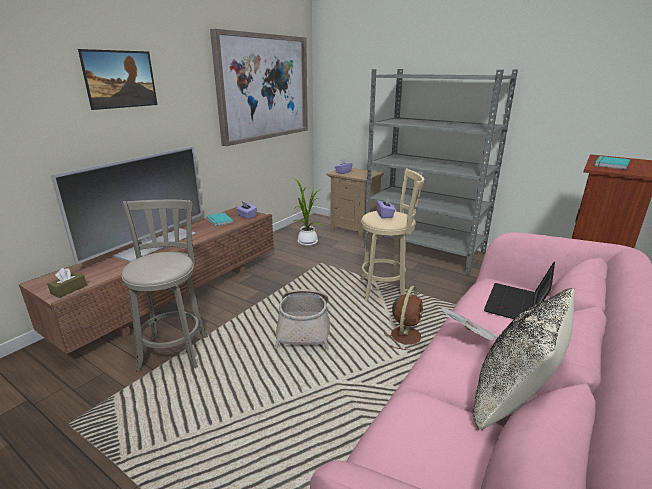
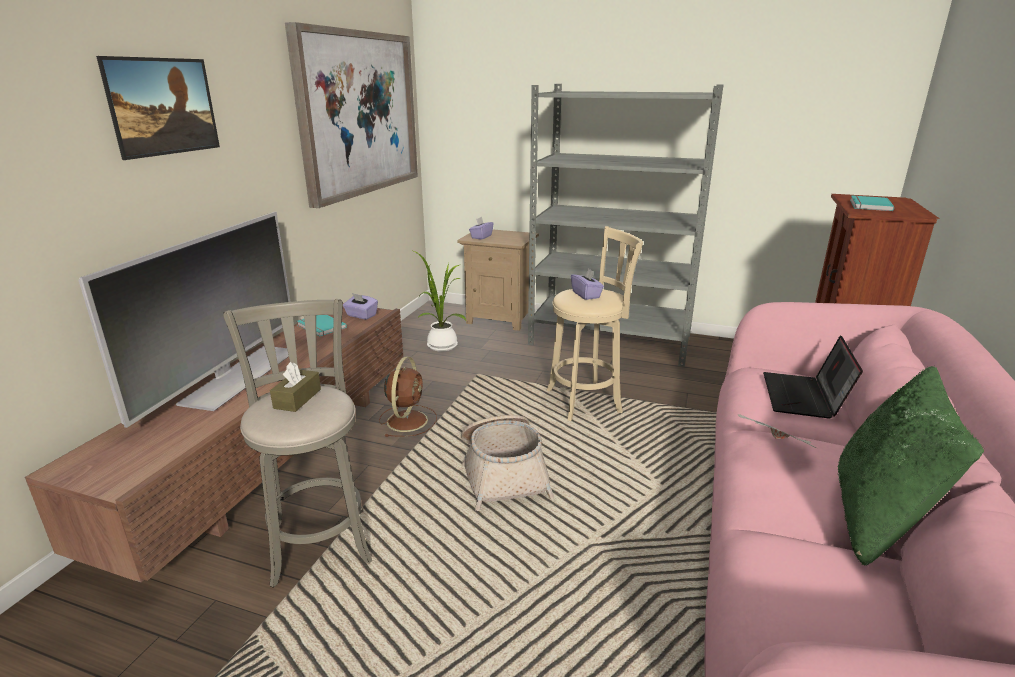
camera: 15 degrees left, 0 degrees up
(69, 289) = (132, 472): brown tissue box -> brown tissue box (297, 399)
(406, 335) = (647, 460): brown fan -> brown fan (408, 420)
(511, 403) = (875, 525): beige pillow -> green pillow

